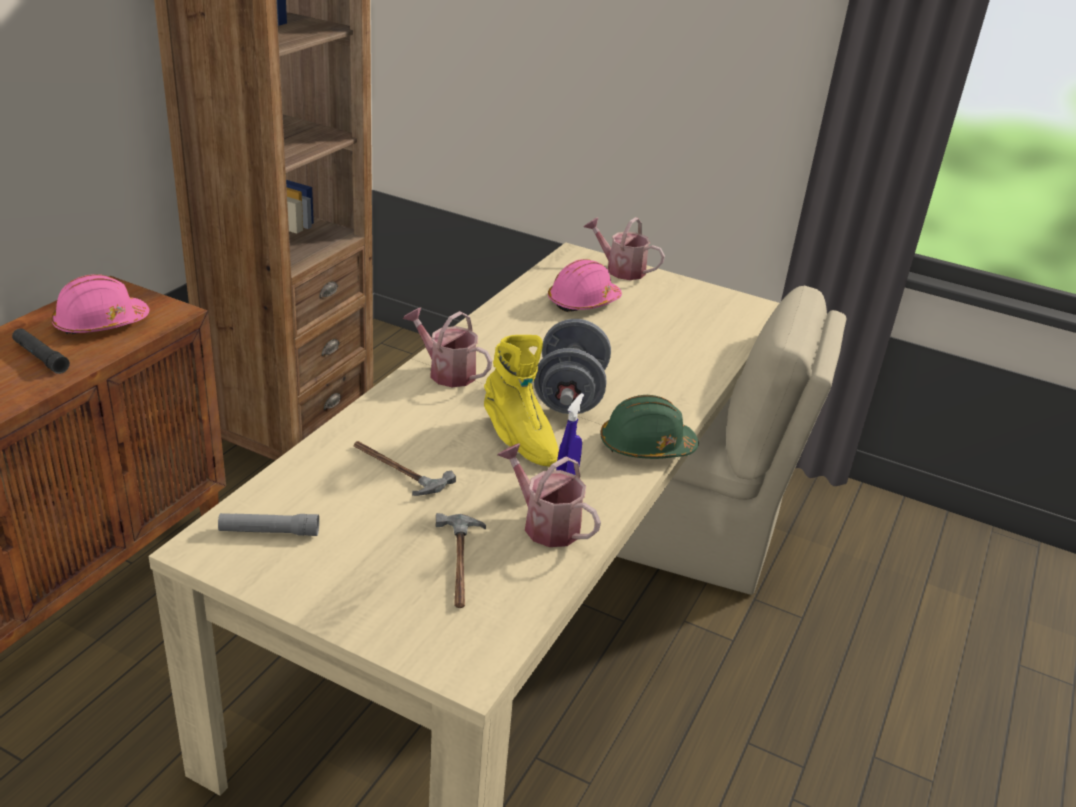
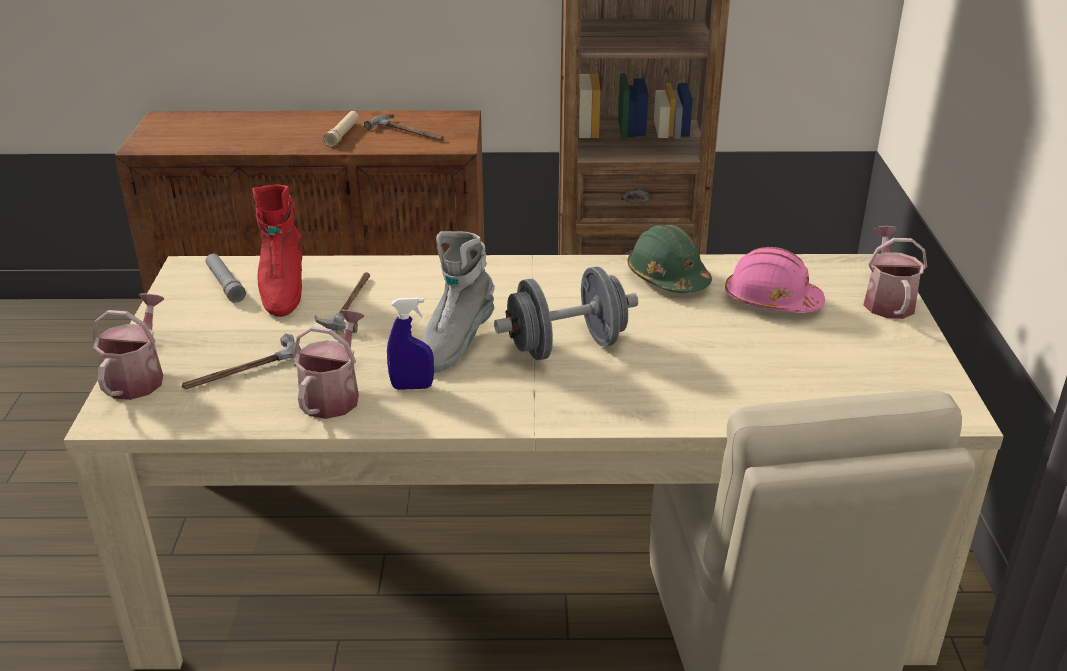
camera: 65 degrees right, 0 degrees up
(41, 357) = (343, 134): black flashlight -> beige flashlight
(100, 323) = (408, 132): pink hard hat -> hammer
(325, 500) = (282, 290): none -> red boot
(447, 372) = (530, 276): watering can -> watering can (138, 377)
(519, 440) = (455, 344): yellow boot -> grey boot
(646, 446) = (521, 415): green hard hat -> green hard hat (667, 278)

